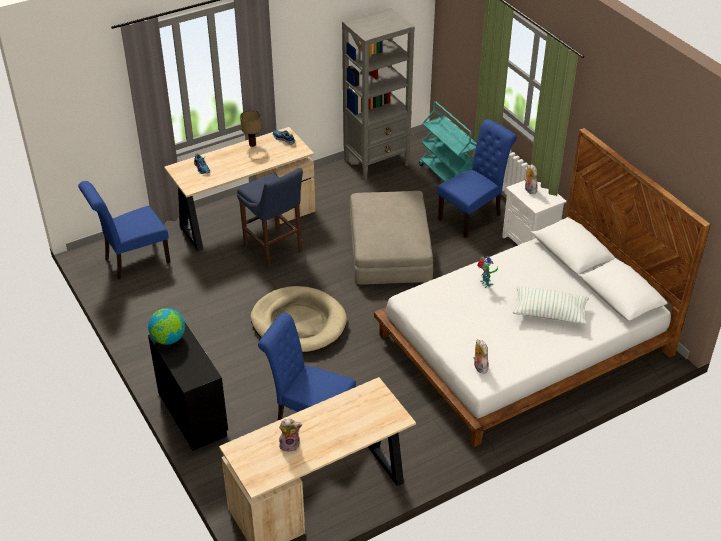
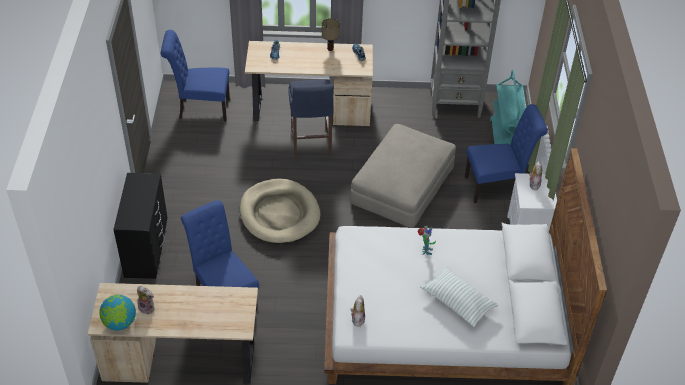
camera: 30 degrees right, 5 degrees up
(168, 339) = (137, 182): globe -> globe (120, 323)

